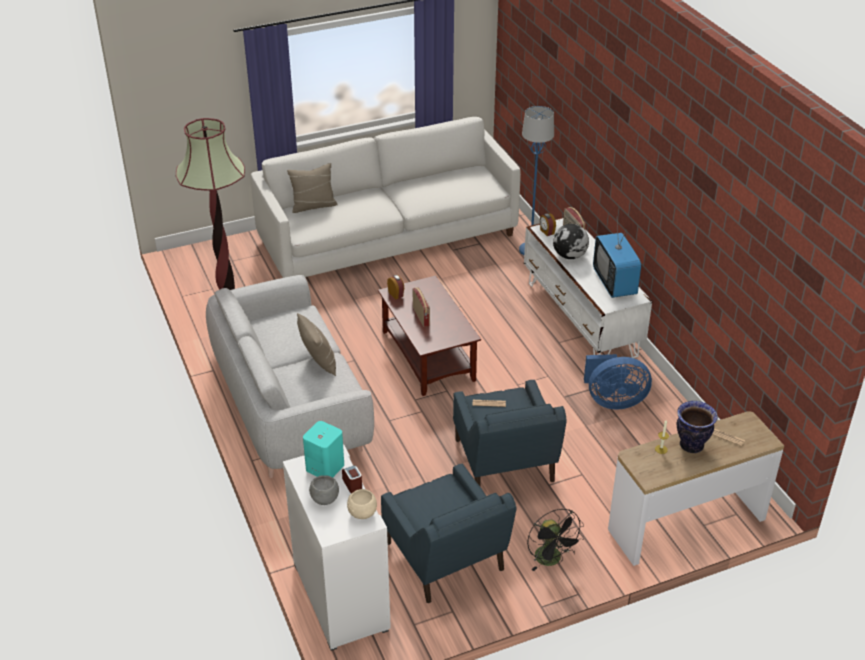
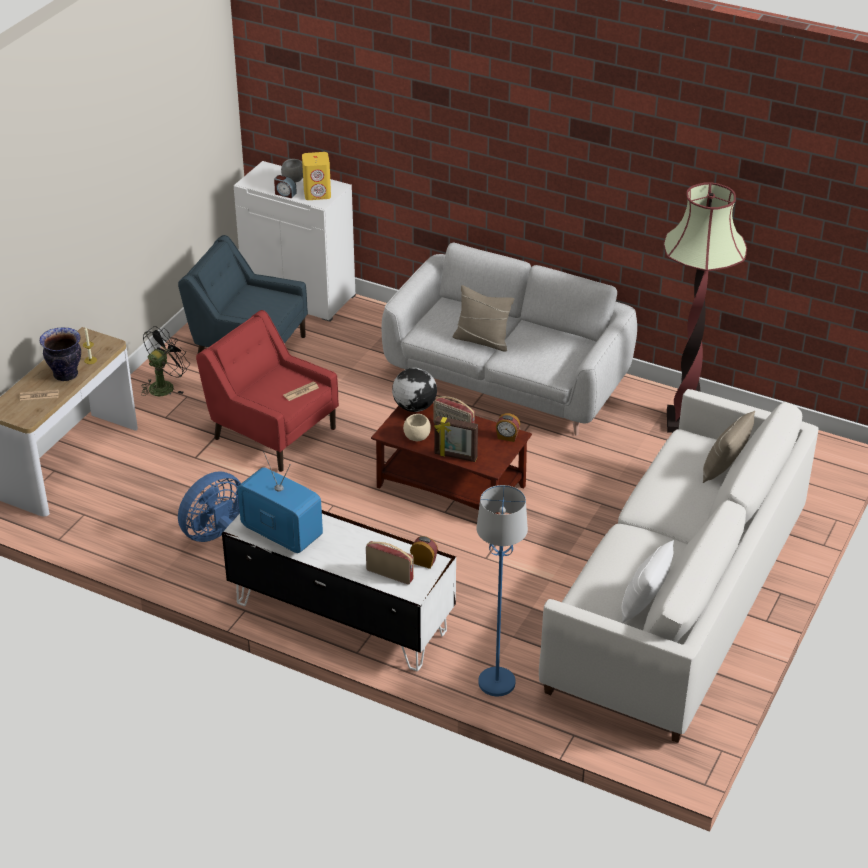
camera: 140 degrees right, 0 degrees up
(324, 467) = (317, 193): turquoise speaker -> yellow speaker
(362, 513) = (258, 184): beige bowl -> beige bowl (416, 437)
(443, 299) = (455, 456): none -> picture frame
(453, 175) = (644, 603): none -> white pillow
(504, 463) = (272, 432): blue armchair -> red armchair
(552, 560) = (165, 386): black fan -> black fan turned 105 degrees clockwise
(569, 256) = (364, 542): globe -> globe (414, 407)

